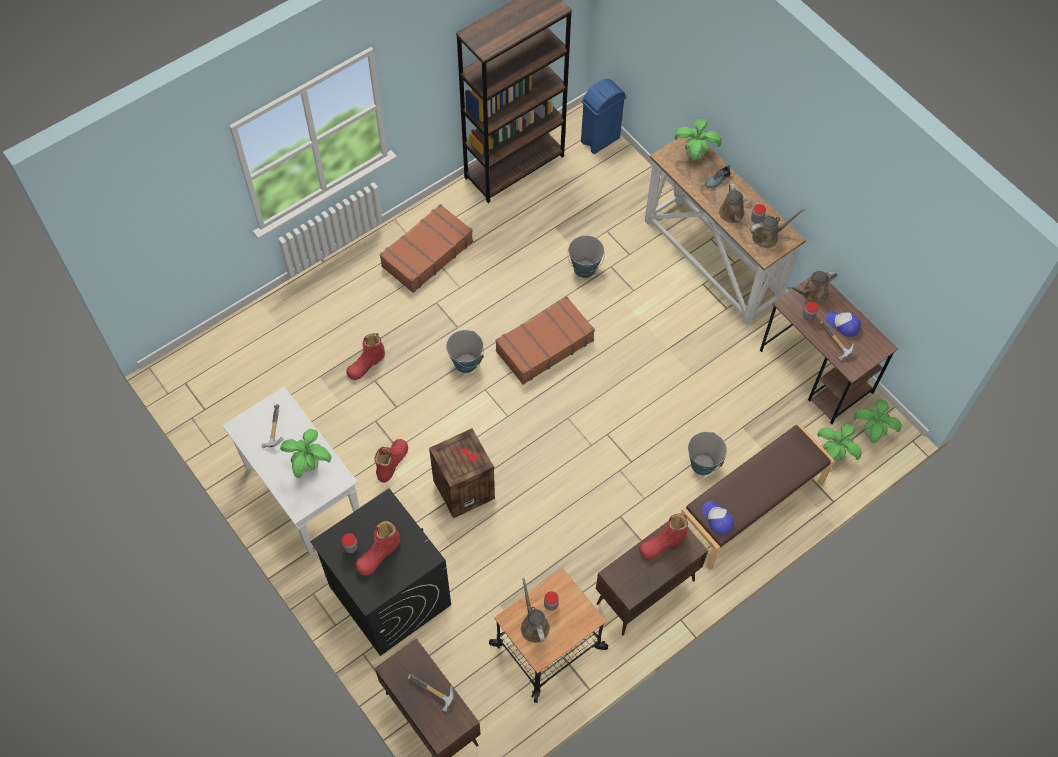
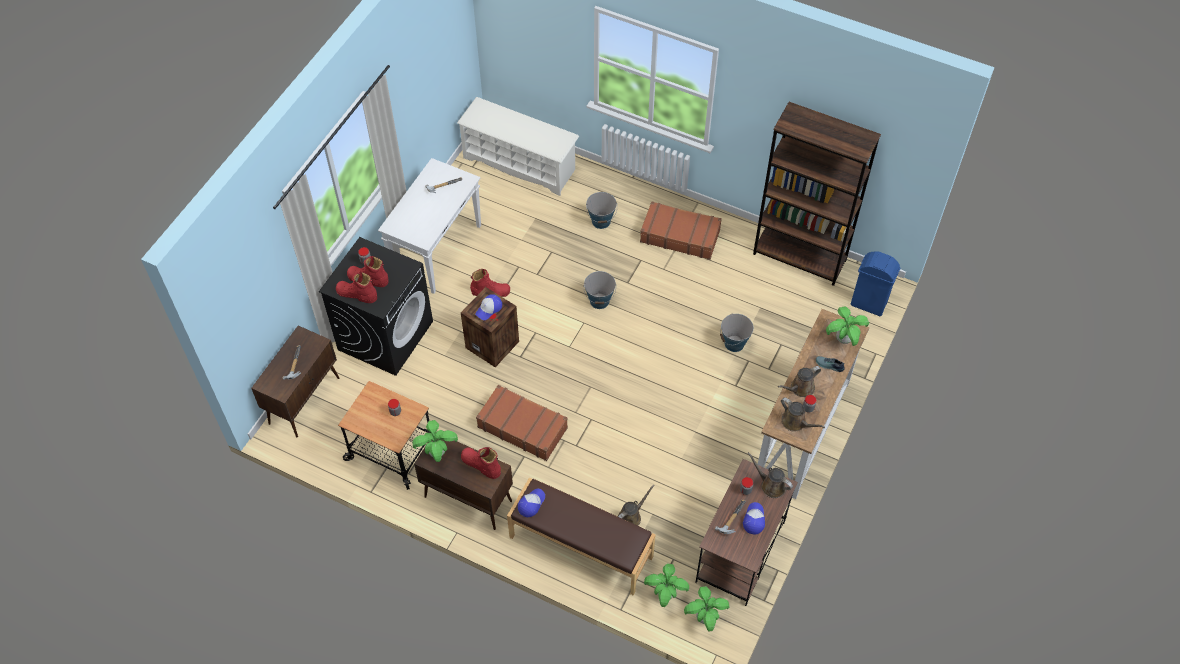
camera: 65 degrees right, 5 degrees down
(233, 359) = (520, 164): none -> white shoe rack
(309, 465) = (426, 218): potted plant -> potted plant (437, 453)
(366, 364) = (562, 241): red boot -> red boot (357, 294)
(461, 456) = (489, 309): none -> cap
(534, 625) = (374, 407): brown watering can -> brown watering can (631, 516)
(544, 345) = (645, 345): brown suitcase -> brown suitcase (522, 427)
(703, 464) = (601, 497): bucket -> bucket (601, 221)

